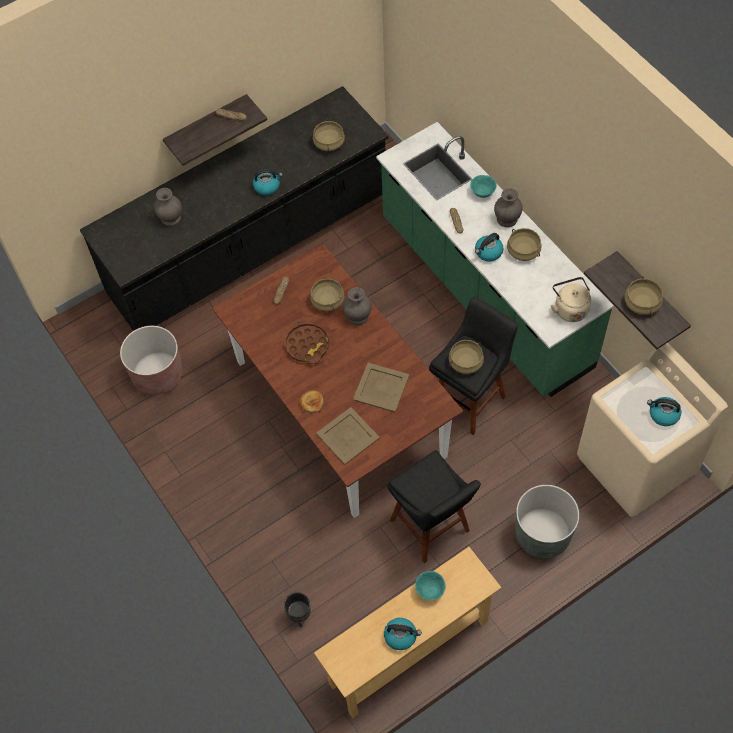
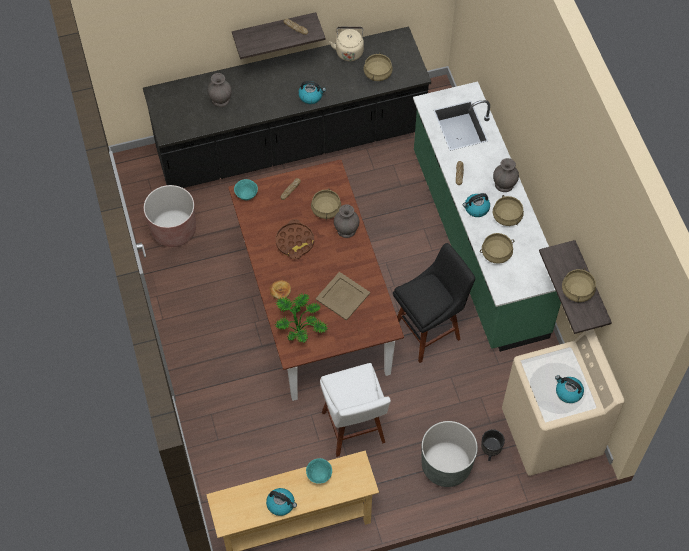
camera: 15 degrees right, 0 degrees up
(300, 616) = (217, 466): black planter -> black planter (490, 451)
(348, 436) = (300, 328): beige tray -> potted plant
(432, 529) = (354, 430): black stool -> white stool
(465, 362) = (424, 297): beige cooking pot -> beige cooking pot (496, 253)
(482, 193) = (492, 155): turquoise bowl -> turquoise bowl (246, 195)
(569, 308) = (527, 278): beige kettle -> beige kettle (349, 51)

